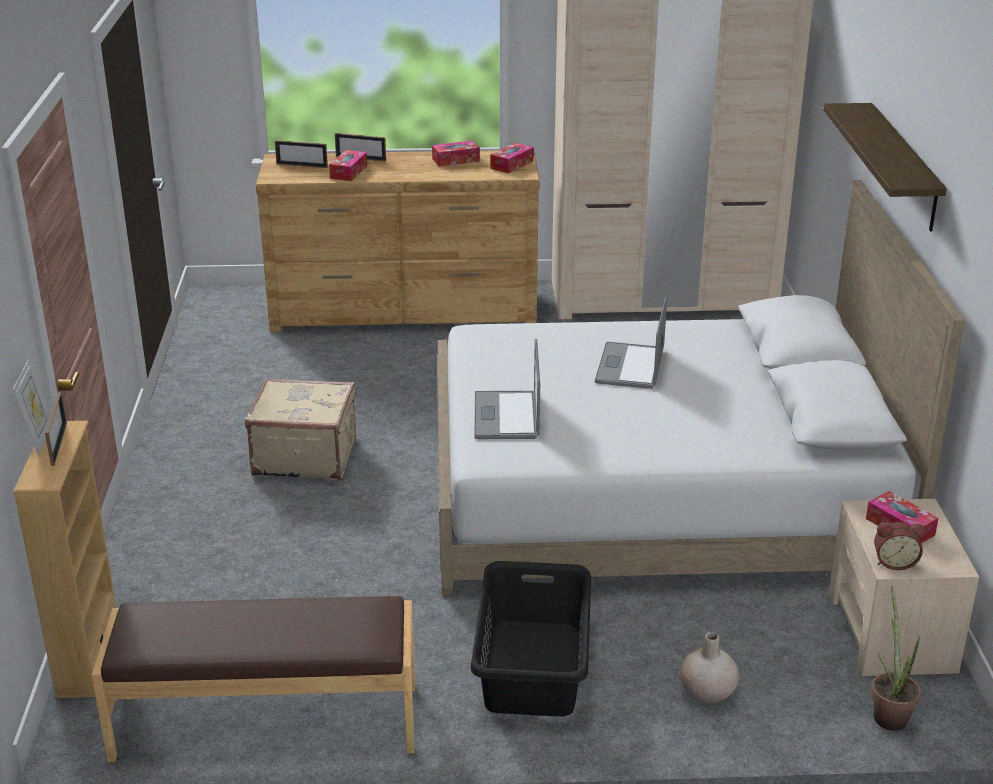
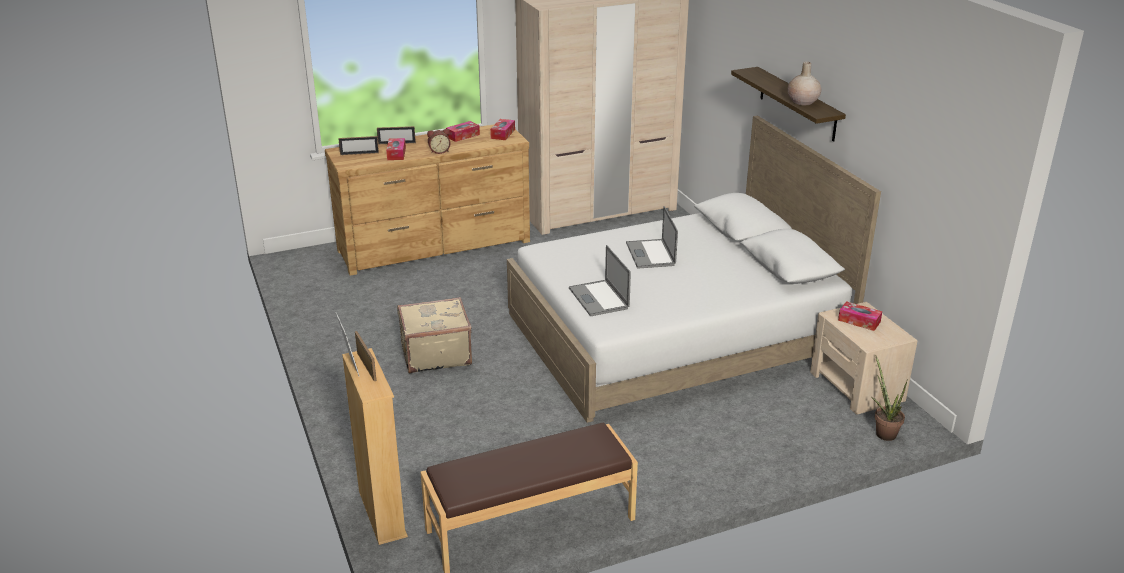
camera: 20 degrees left, 0 degrees up
(531, 668) = (670, 453): black laundry basket -> none
(707, 692) = (779, 443): beige vase -> beige vase (802, 102)
(894, 562) = (869, 341): alarm clock -> alarm clock (439, 151)

